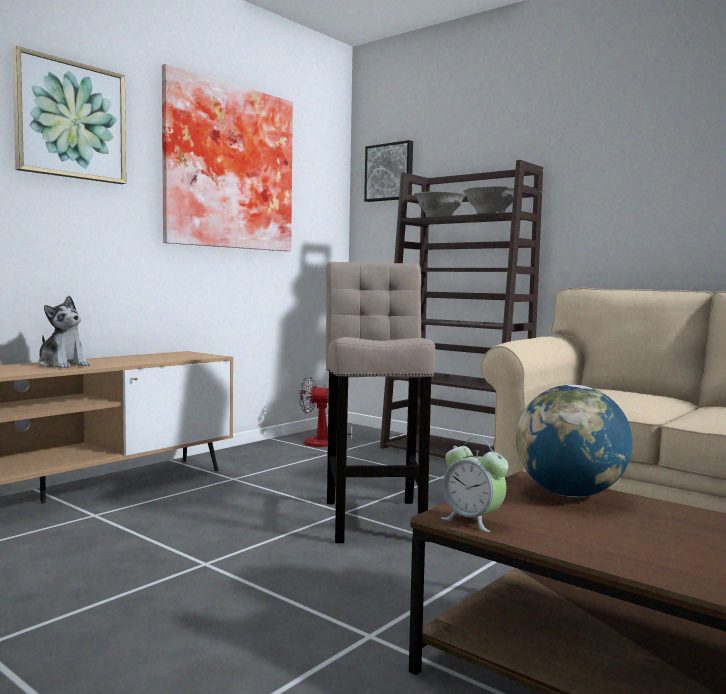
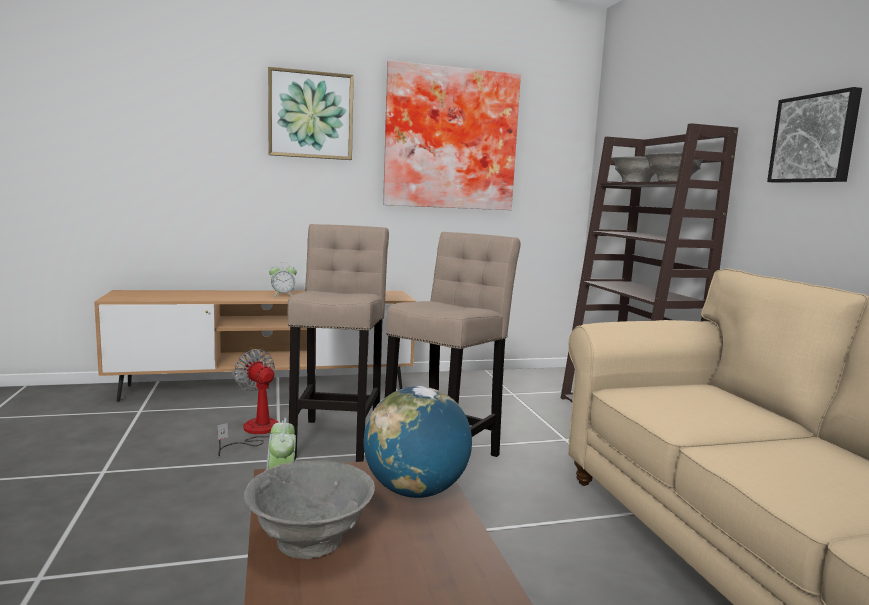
camera: 35 degrees right, 5 degrees up
(63, 365) = (283, 295): plush toy -> alarm clock
(232, 527) = (337, 437): none -> beige stool
(323, 446) = (515, 385): fan -> fan (255, 432)
(390, 172) = (620, 133): picture -> picture (815, 139)
(595, 542) = (310, 540): none -> grey bowl

